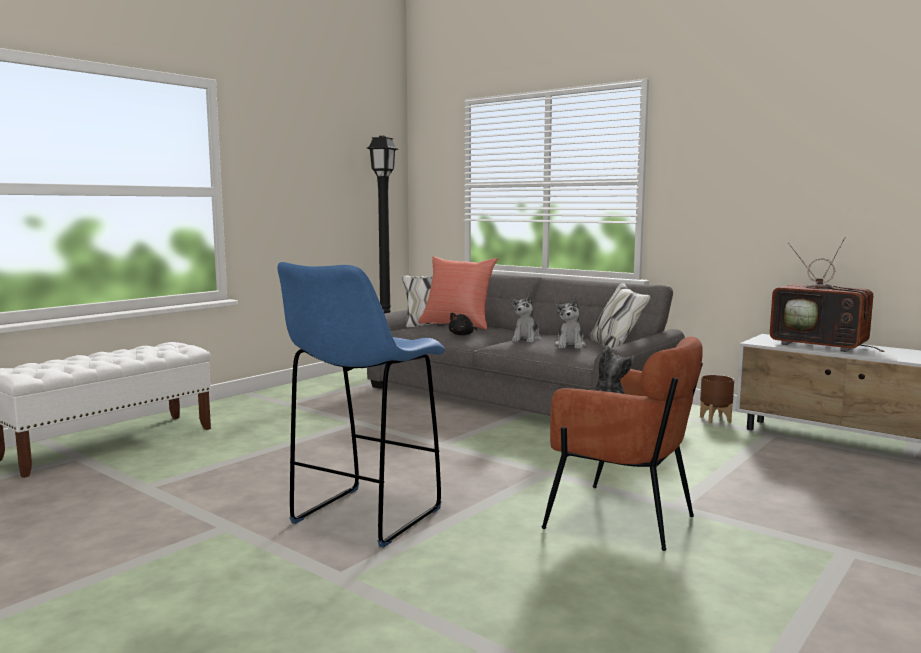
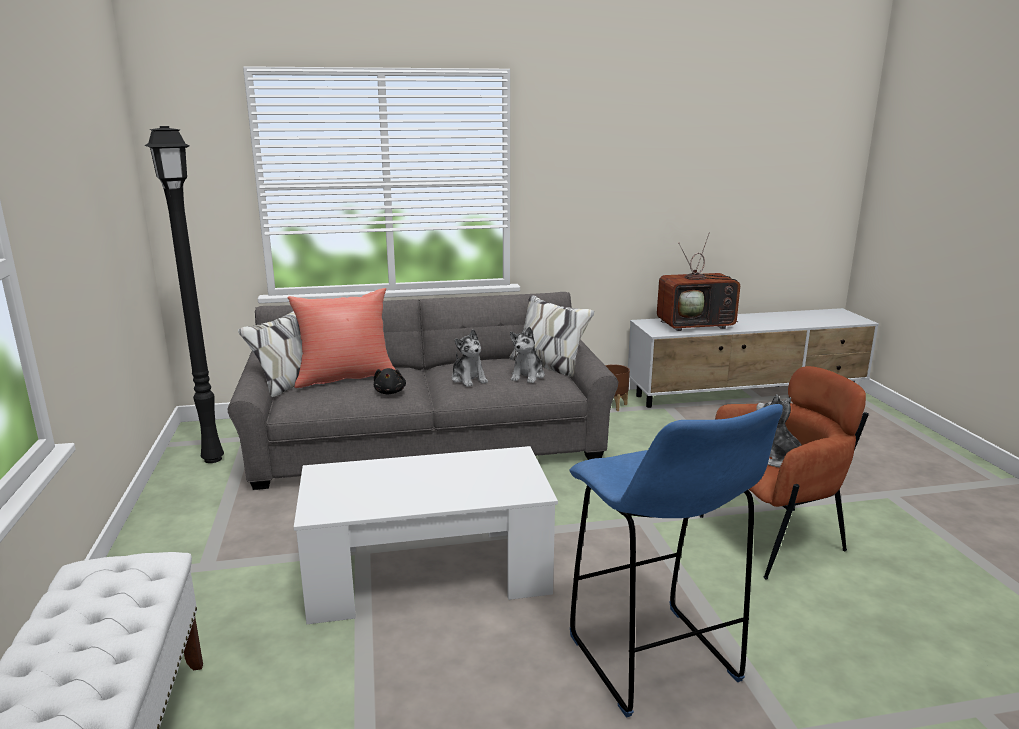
camera: 50 degrees left, 10 degrees up
(360, 441) = (428, 573): none -> white coffee table
(570, 345) = (528, 376): plush toy -> plush toy turned 60 degrees clockwise

